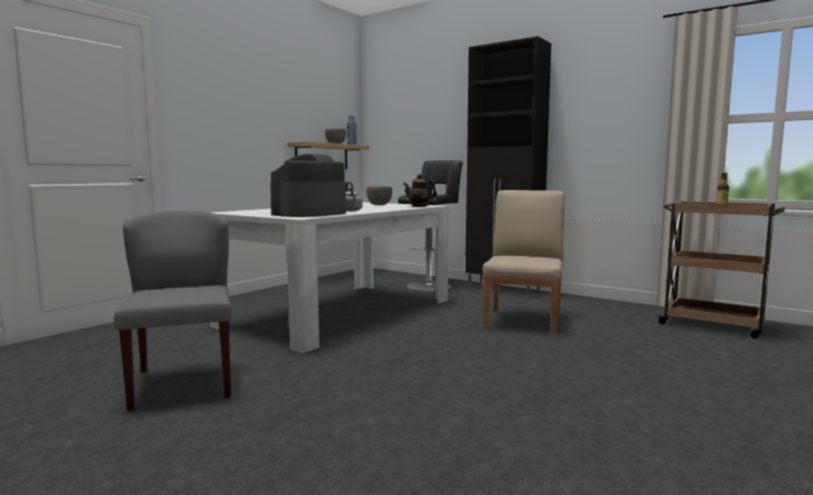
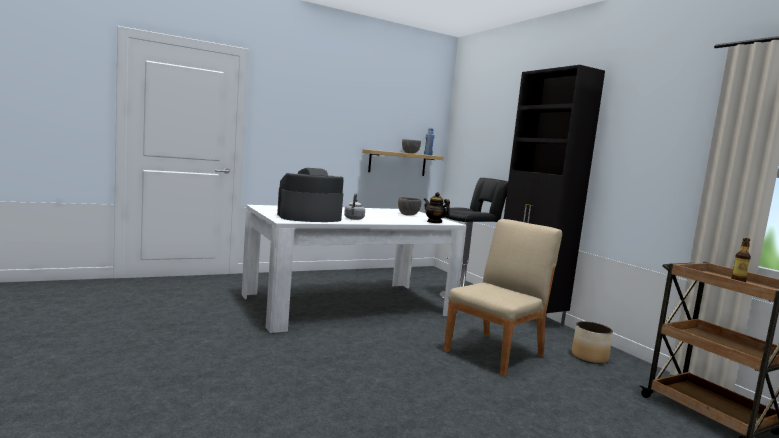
camera: 25 degrees right, 0 degrees up
(183, 382) = (165, 334): grey chair -> none
(589, 307) = (589, 357): none -> planter

